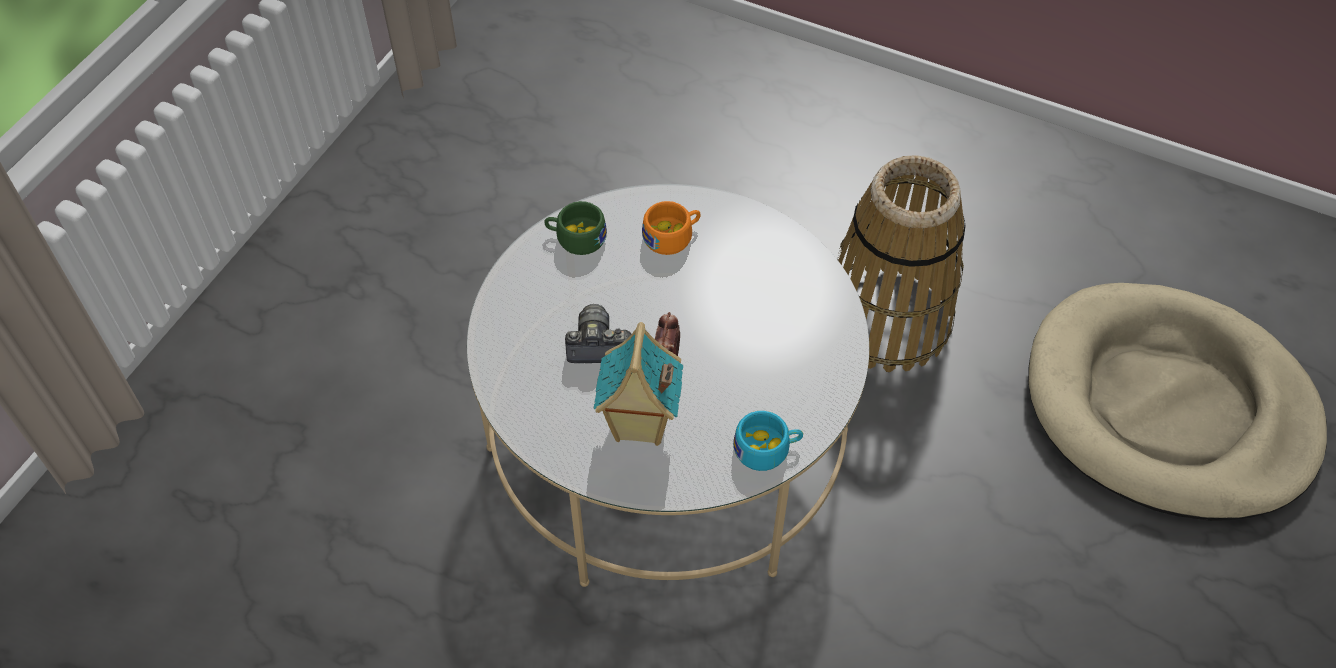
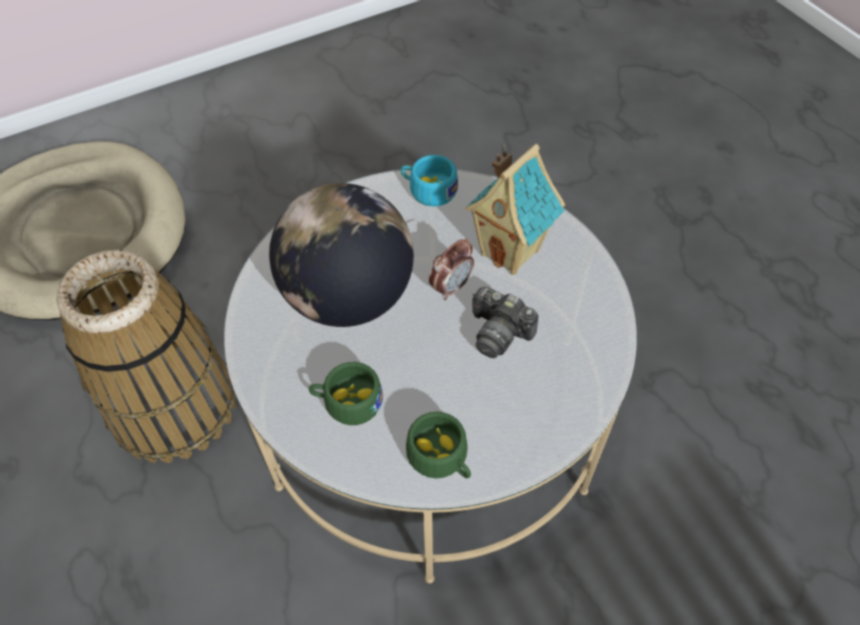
camera: 145 degrees left, 0 degrees up
(672, 236) = (347, 402): orange cup -> green cup
(743, 307) = (348, 297): none -> globe

